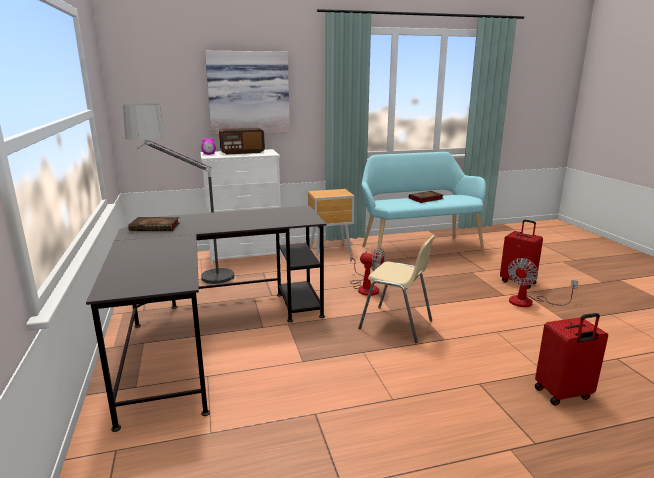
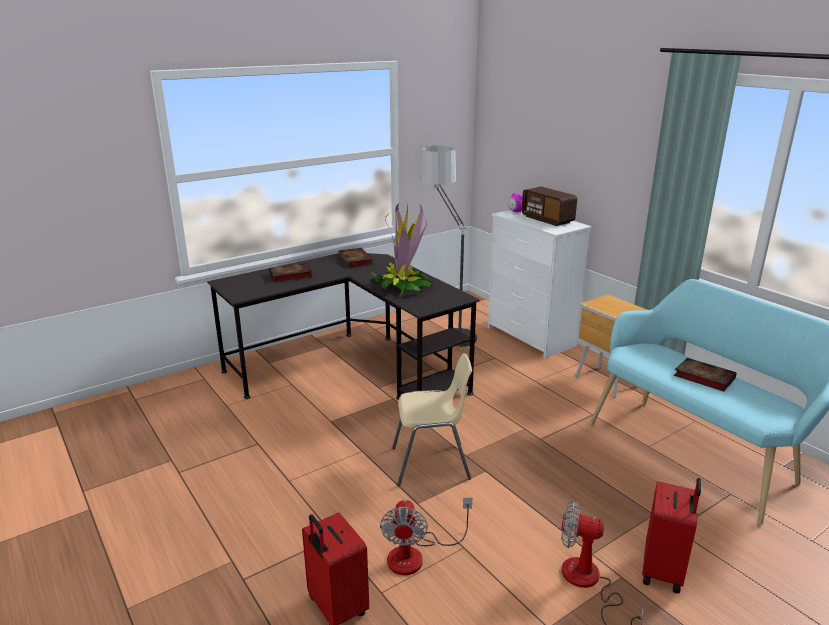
camera: 70 degrees right, 5 degrees up
(150, 256) = (290, 275): none -> book
(248, 93) = (580, 150): picture -> none
(253, 220) = (401, 286): none -> potted plant
(365, 287) = (512, 427): fan -> fan (416, 555)
(396, 325) = (431, 464): beige chair -> beige chair turned 105 degrees counterclockwise

